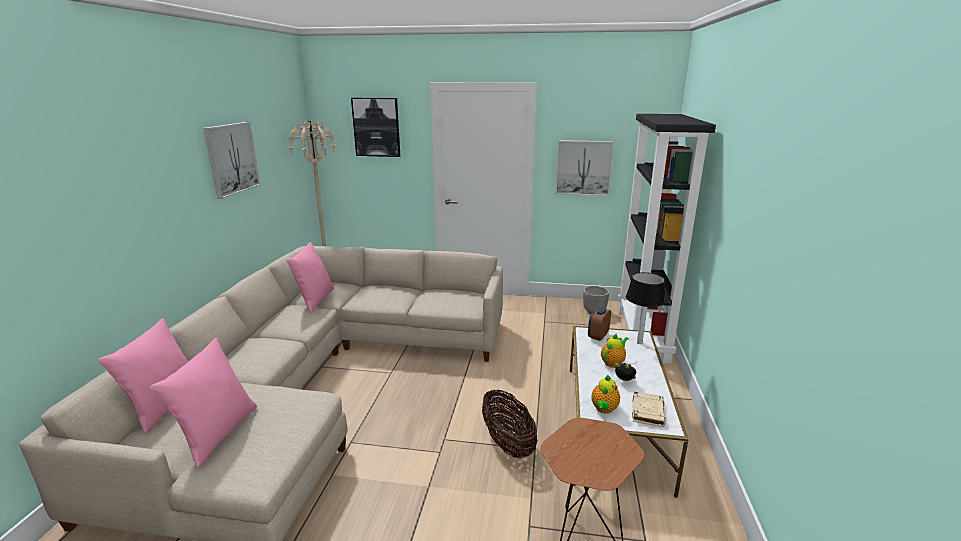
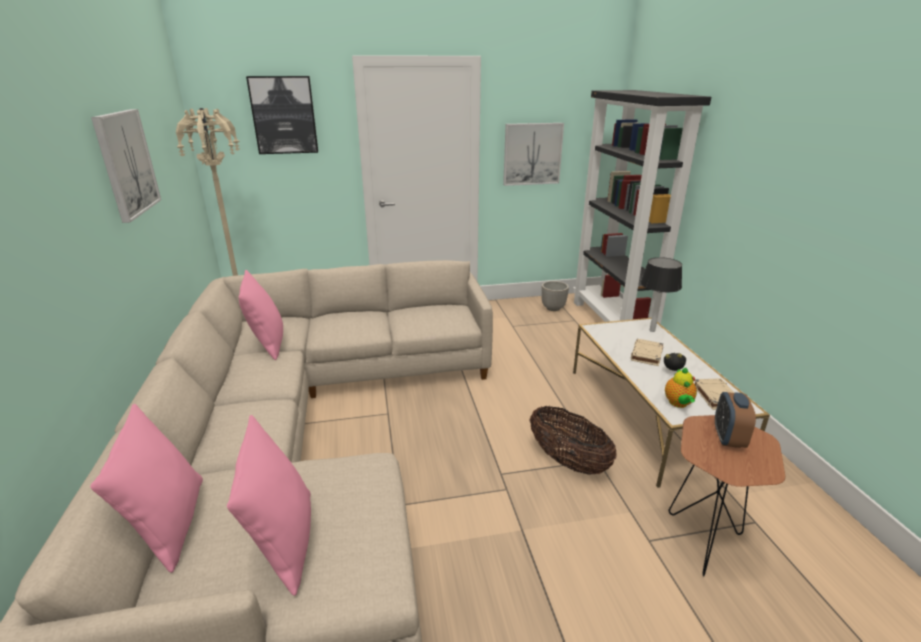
camera: 20 degrees left, 5 degrees up
(598, 336) = (610, 331): alarm clock -> alarm clock (728, 438)
(613, 363) = (646, 355): teapot -> beige book

